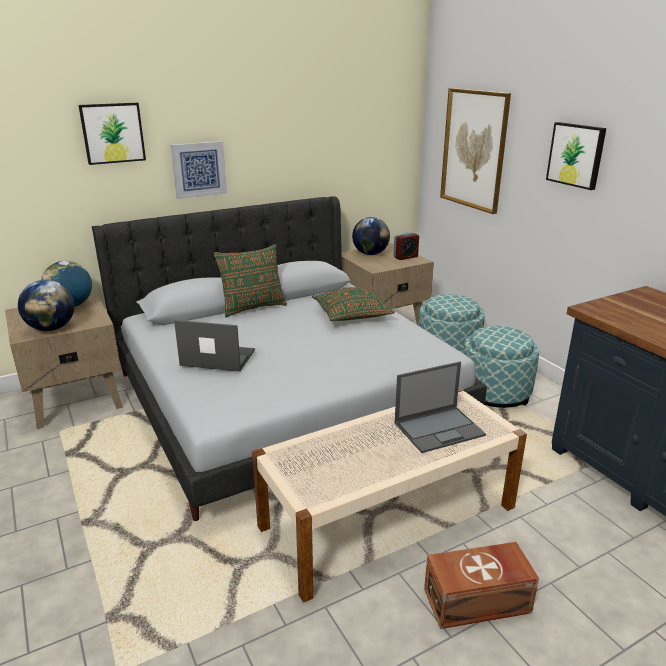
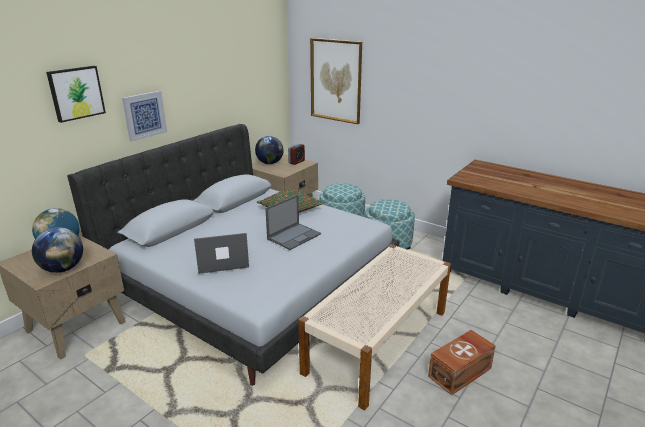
camera: 25 degrees left, 0 degrees up
(253, 308) = (213, 219): green pillow -> none
(439, 429) = (402, 273): laptop -> laptop (294, 236)
(576, 155) = (417, 81): picture -> none

